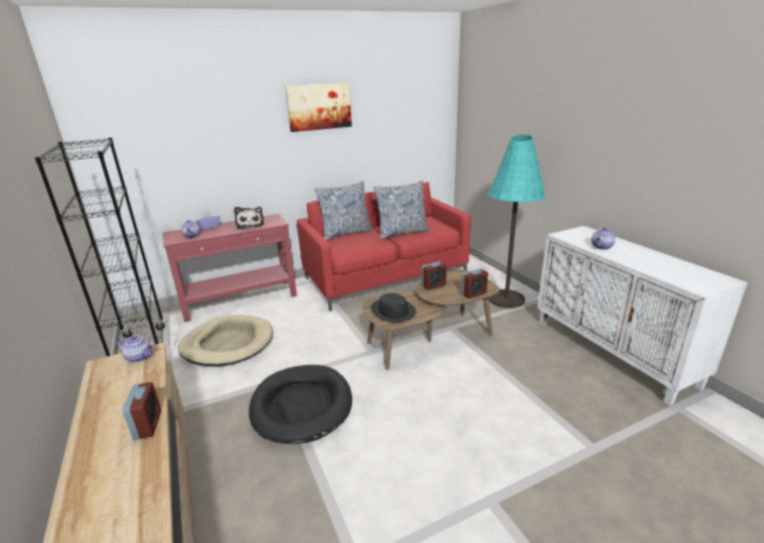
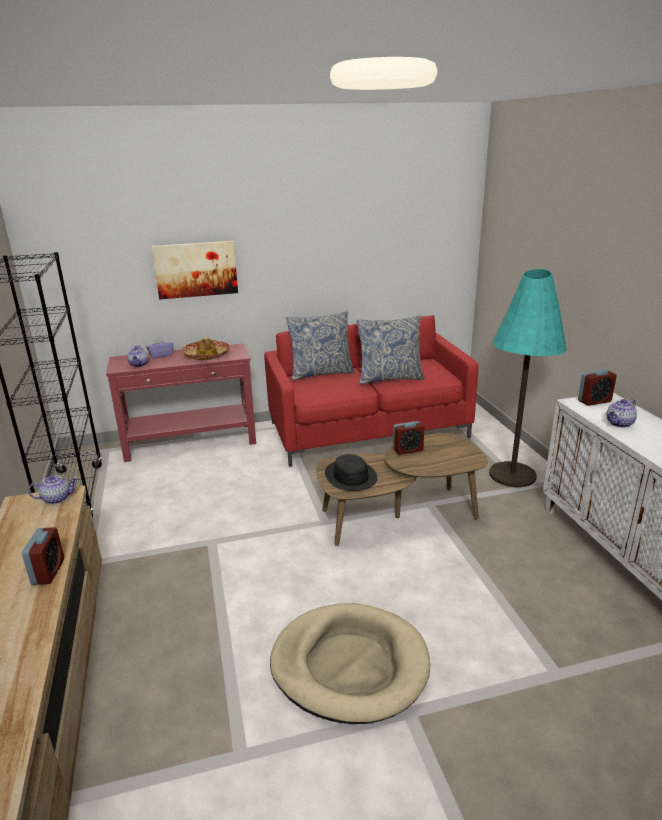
camera: 10 degrees right, 0 degrees up
(140, 357) = (57, 498): teapot -> teapot turned 45 degrees counterclockwise
(228, 344) = (165, 493): beige dog bed -> beige dog bed (349, 665)
(250, 225) = (206, 355): plush toy -> hat
(302, 405) = (228, 574): black dog bed -> none
(319, 107) = (300, 218): picture -> picture (196, 269)
(473, 294) = (453, 465): alarm clock -> alarm clock (594, 401)

